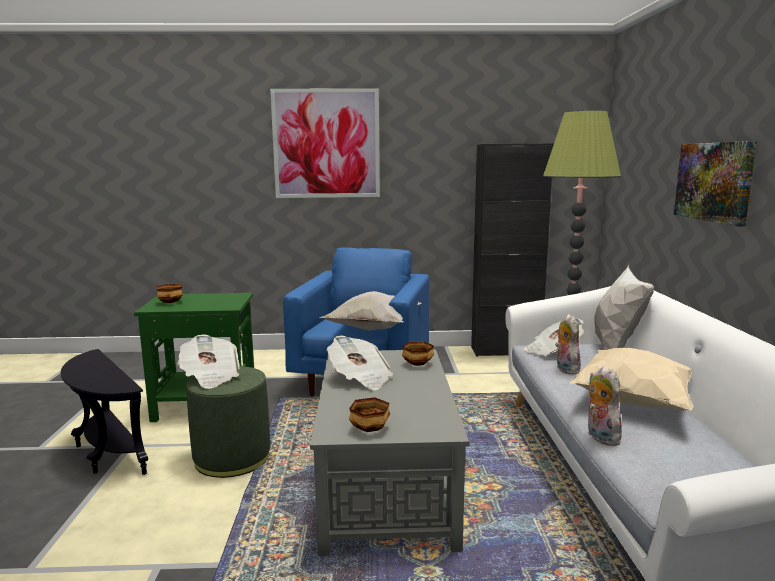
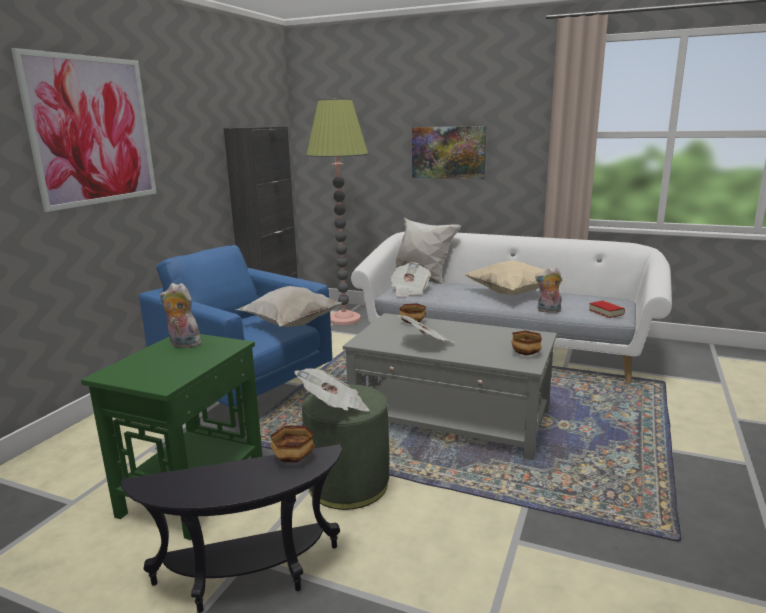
camera: 65 degrees left, 5 degrees up
(171, 302) = (152, 372): bowl -> bowl (294, 458)
(565, 369) = (446, 295): plush toy -> plush toy (183, 344)
(667, 485) = (606, 312): none -> book

